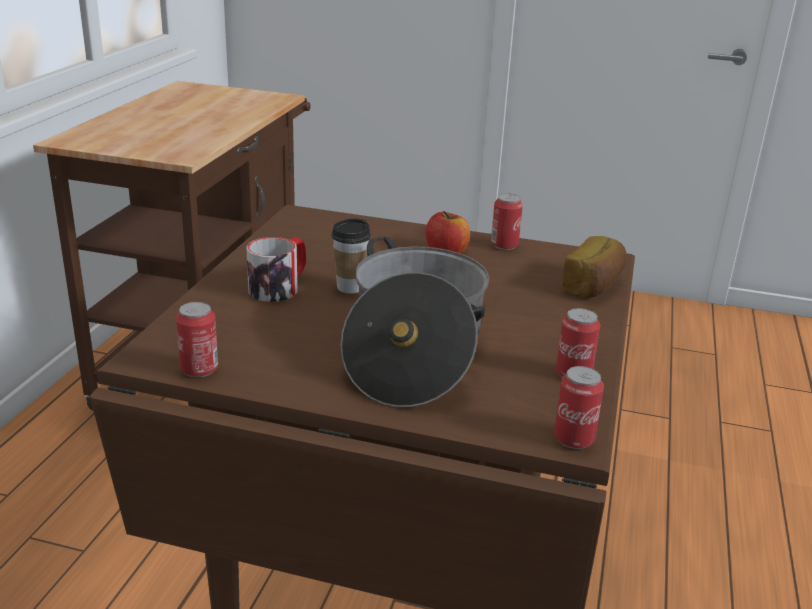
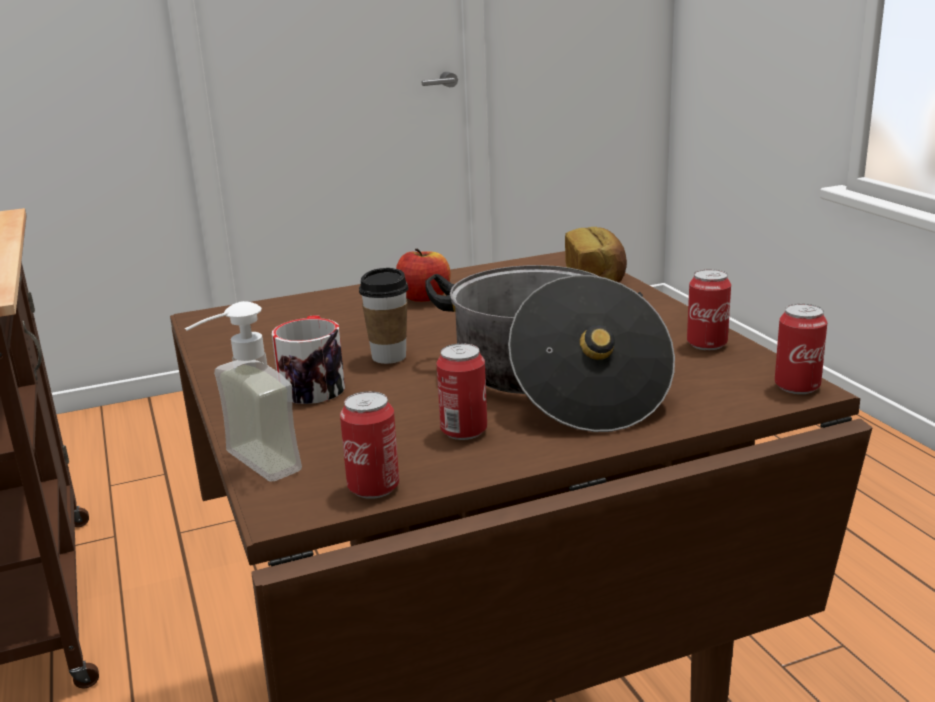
camera: 35 degrees left, 5 degrees down
(163, 325) = (246, 468): none -> soap dispenser
(504, 245) = (466, 276): can -> can (464, 431)

